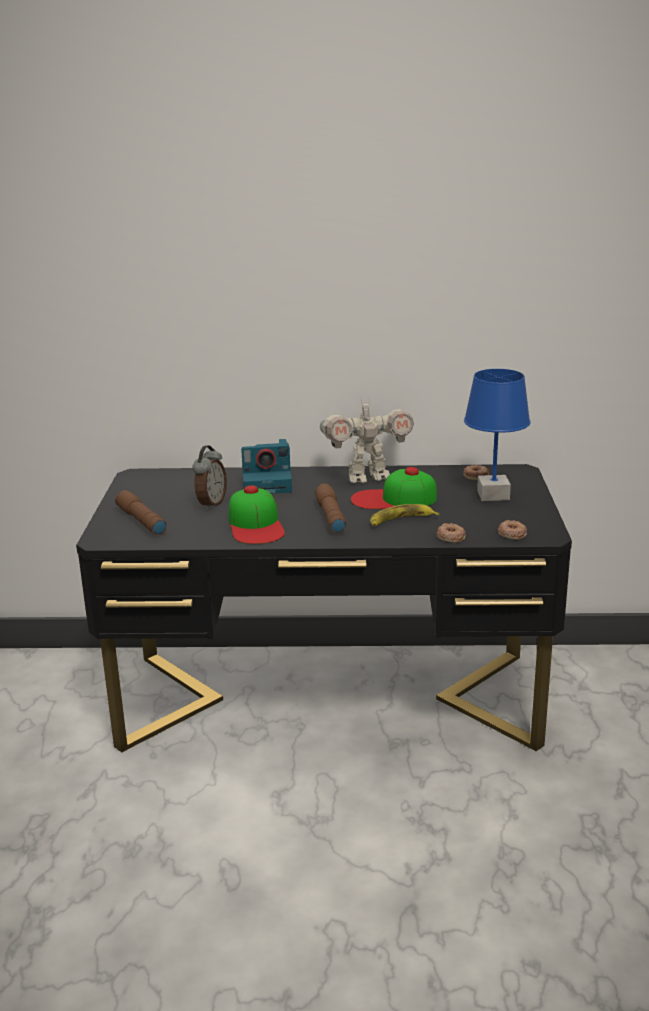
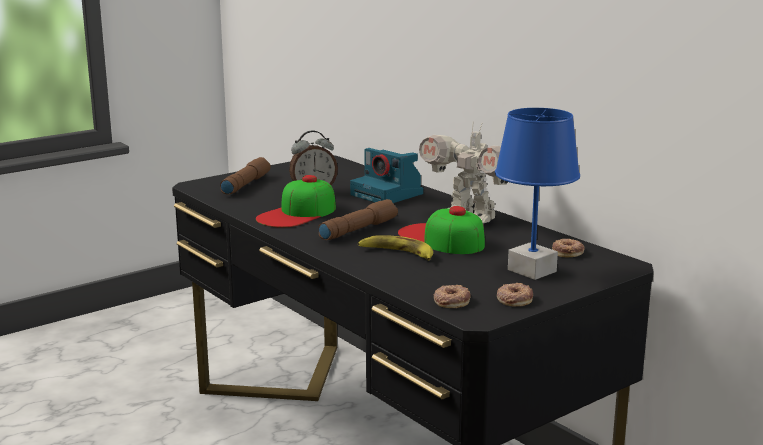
camera: 50 degrees right, 5 degrees down
(450, 536) = (396, 279): donut -> donut (514, 299)

